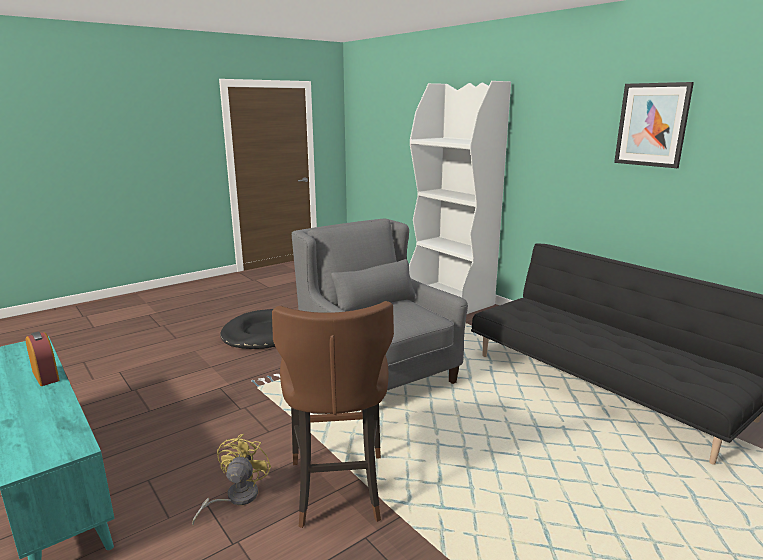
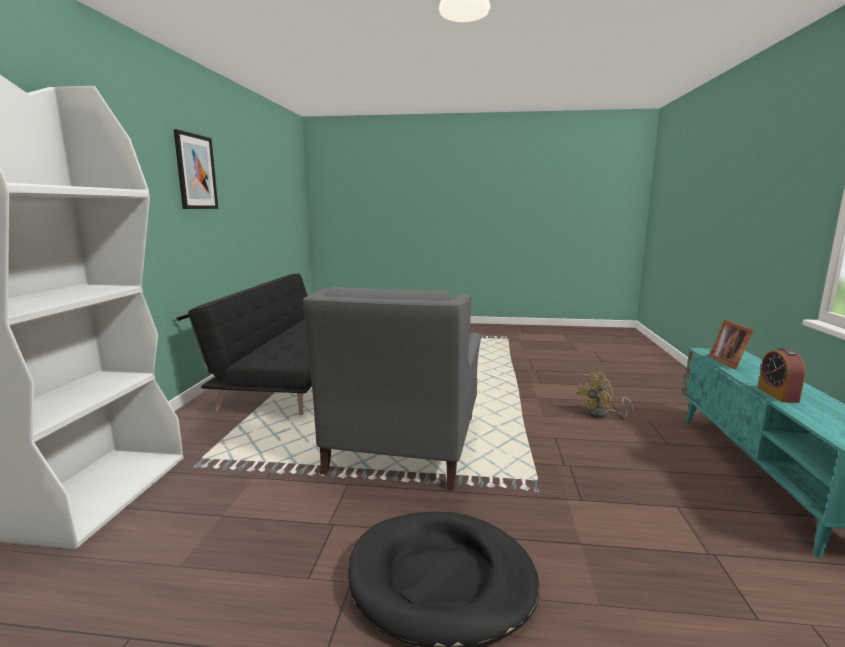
camera: 135 degrees left, 5 degrees down
(58, 424) = (729, 362): none -> picture frame
(337, 489) = (536, 397): brown stool -> none

